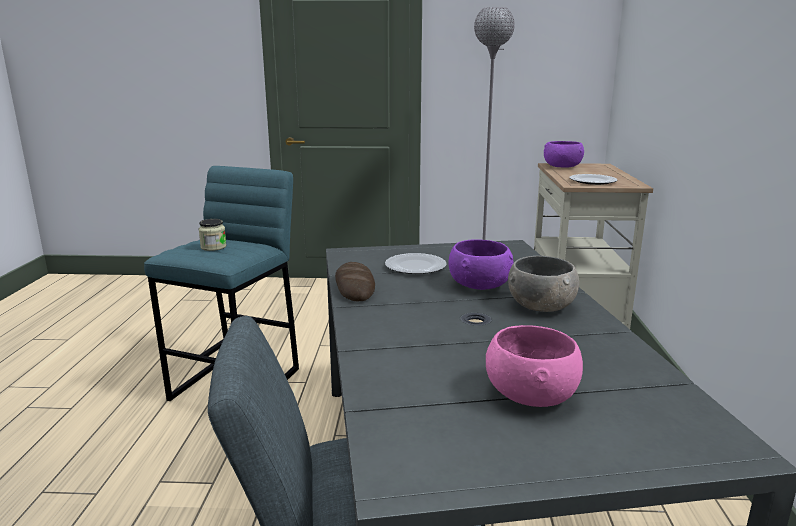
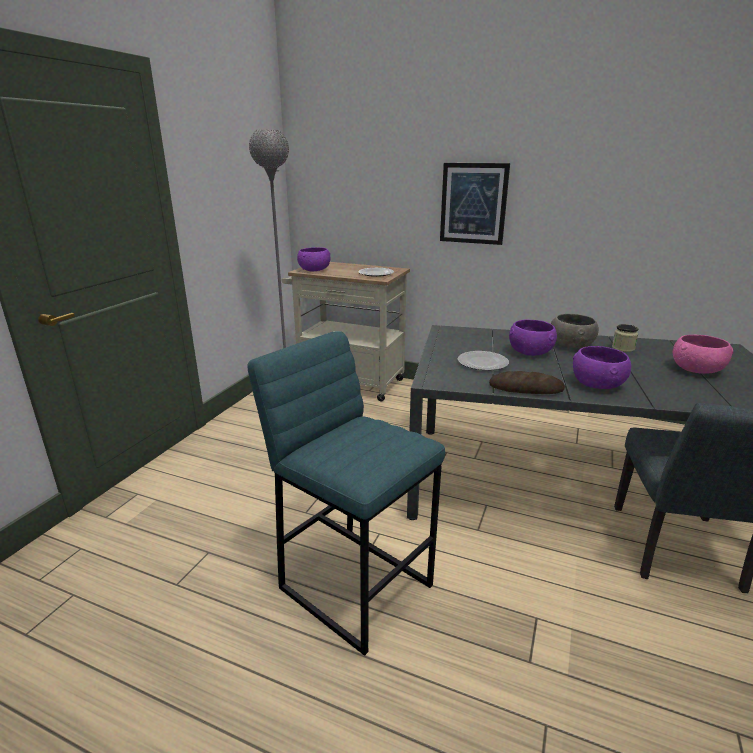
camera: 70 degrees left, 5 degrees up
(213, 247) = (369, 442): jar -> jar (623, 348)
(396, 320) = (597, 384): none -> purple bowl
(711, 100) = (473, 203): none -> picture

